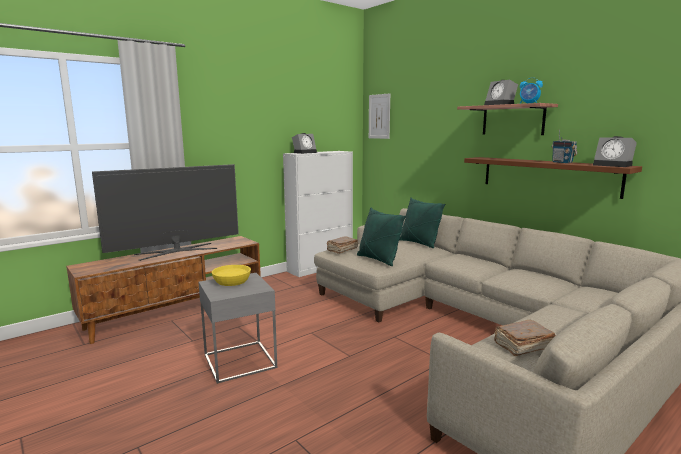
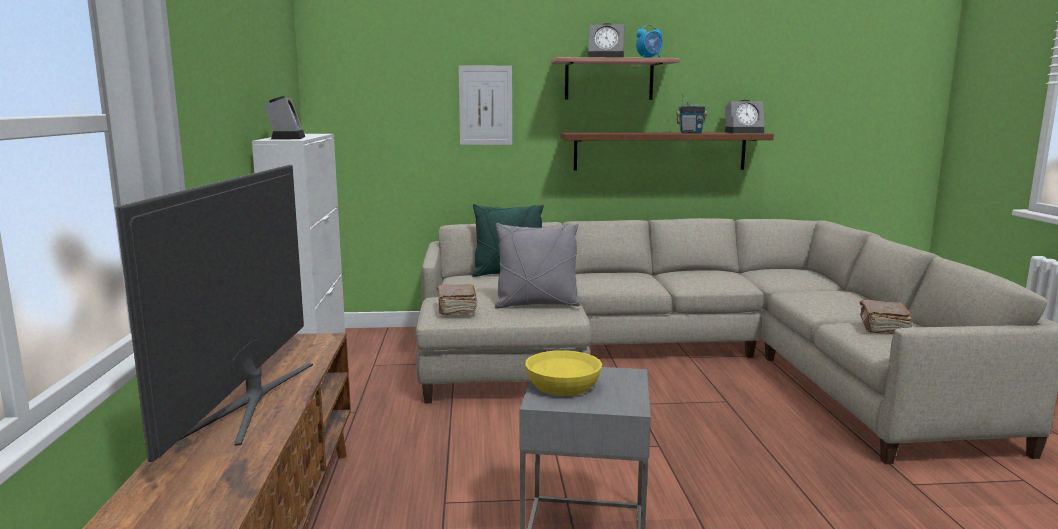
camera: 55 degrees left, 0 degrees up
(378, 260) = (537, 305): green pillow -> grey pillow
(379, 116) = (346, 68): picture -> picture (485, 105)

